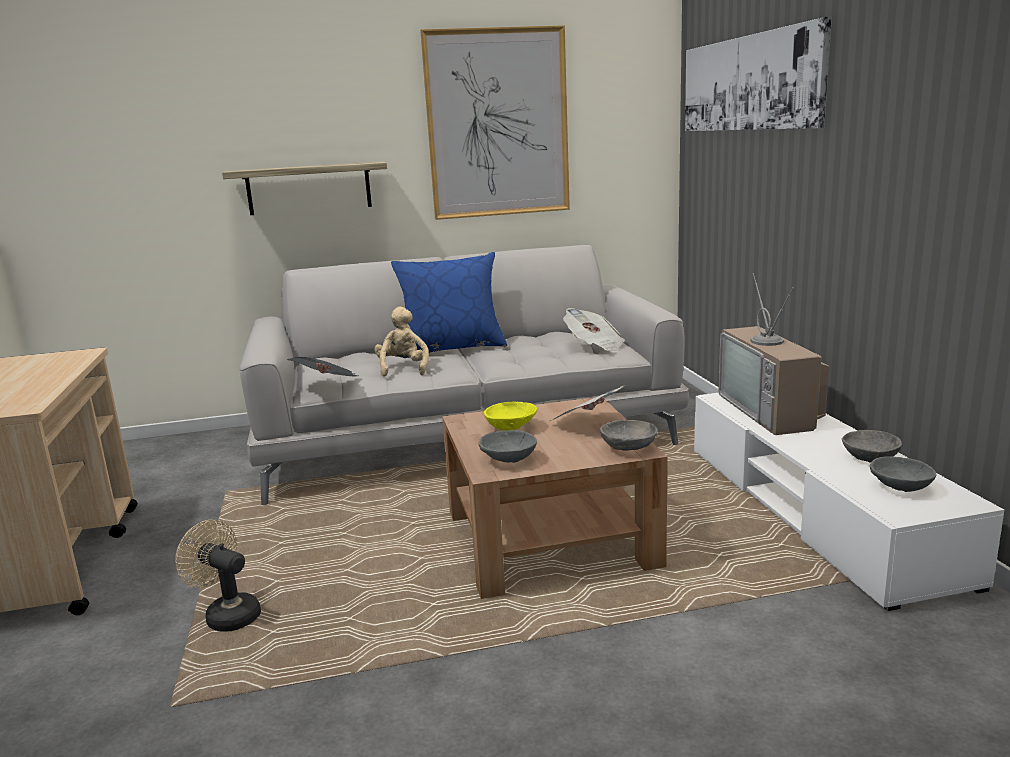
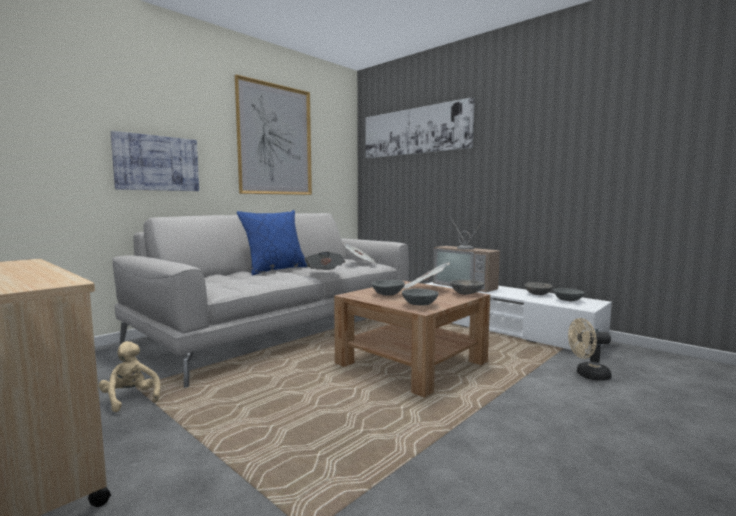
camera: 35 degrees left, 10 degrees down
(227, 615) = (261, 458): beige fan -> beige fan (588, 375)
(309, 188) = (157, 163): shelf -> picture
(328, 385) = (229, 288): newspaper -> newspaper (325, 273)
(403, 369) = (264, 279): beige plush toy -> beige plush toy (131, 399)
(512, 427) = (388, 294): yellow bowl -> grey bowl

